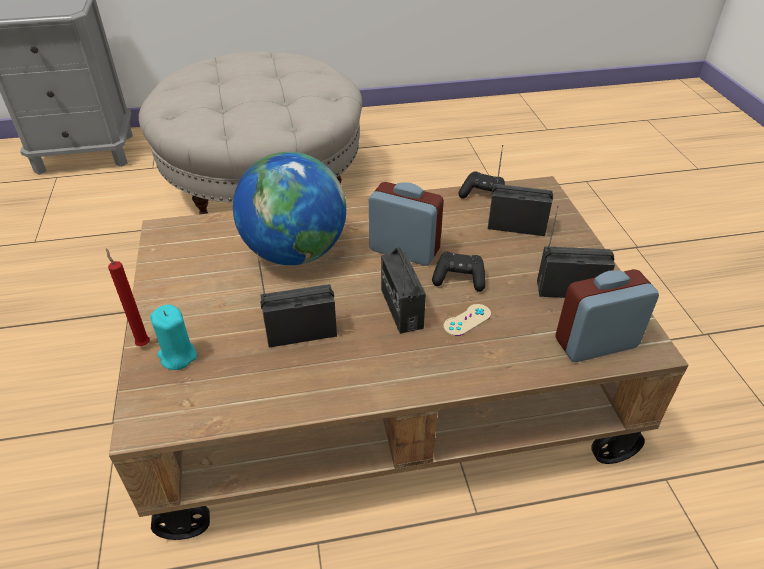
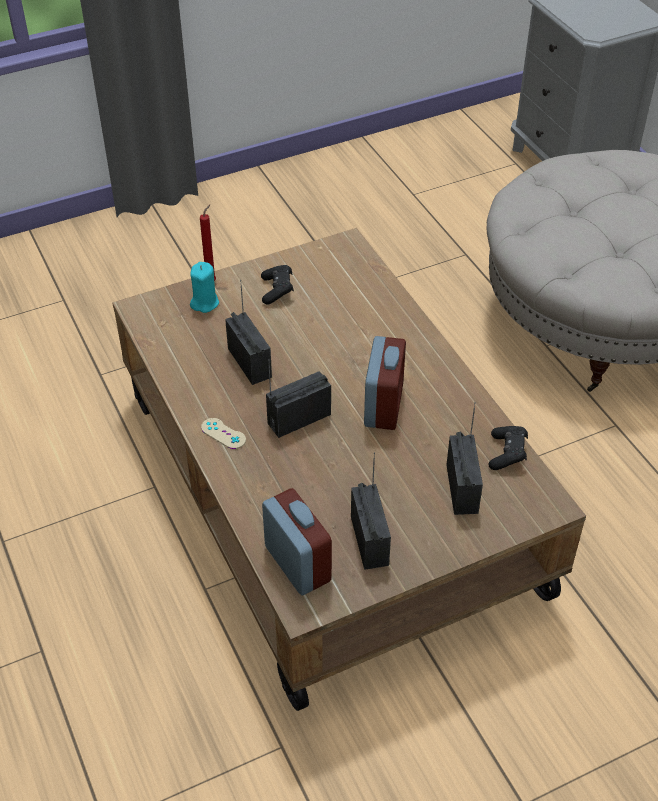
camera: 75 degrees right, 5 degrees up
(295, 252) = (349, 332): globe -> none
(459, 279) = (354, 453): black game controller -> black game controller (277, 290)
(467, 320) = (299, 466): beige game controller -> beige game controller (223, 433)

